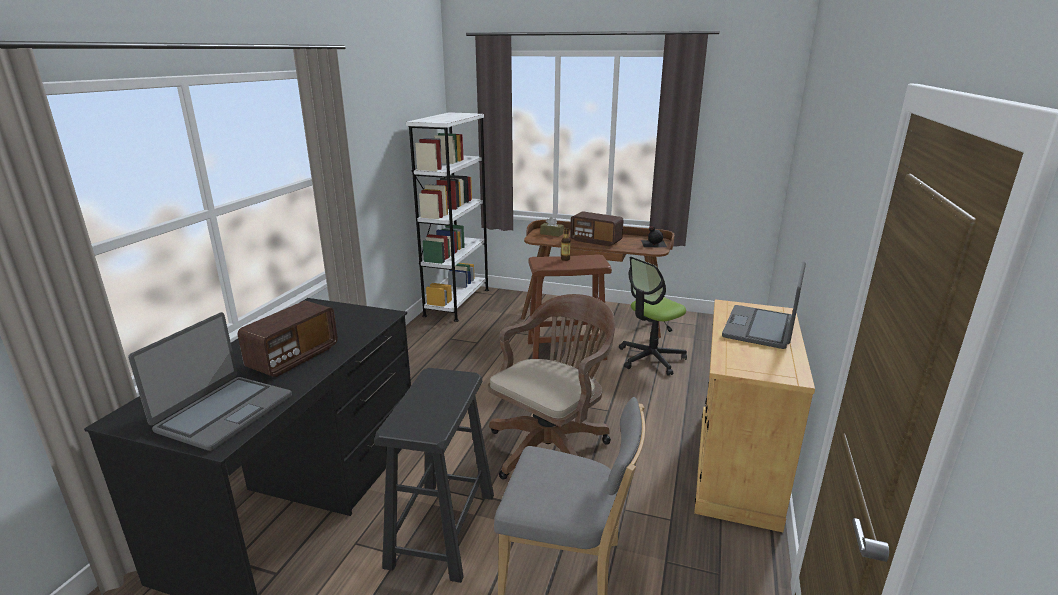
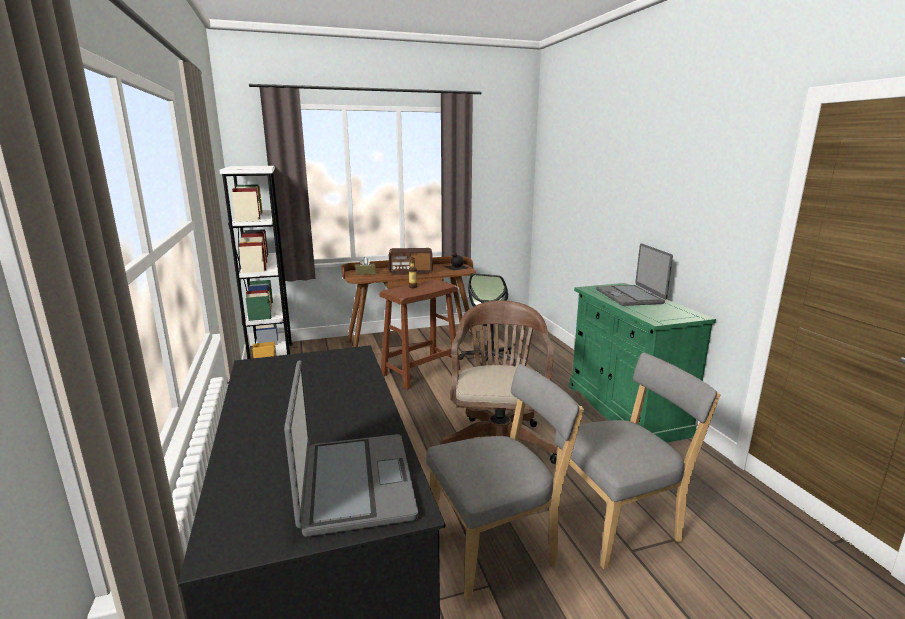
camera: 35 degrees left, 5 degrees down
(293, 358) = (331, 411): radio -> none
(441, 530) = (497, 546): black stool -> grey chair
(736, 467) = (625, 409): beige cabinet -> green cabinet

